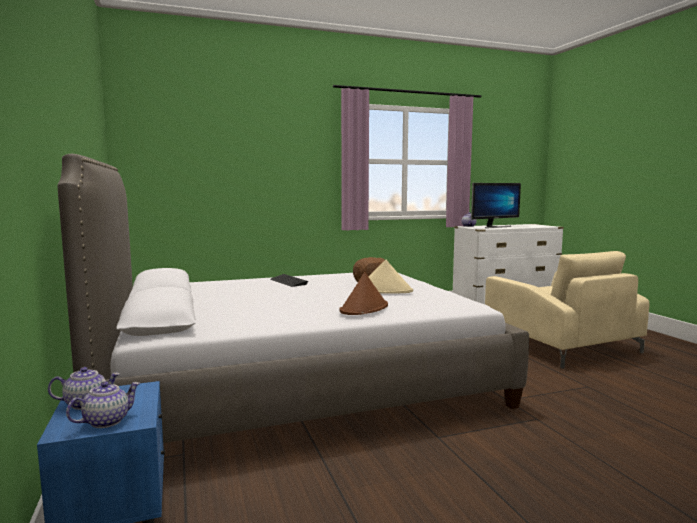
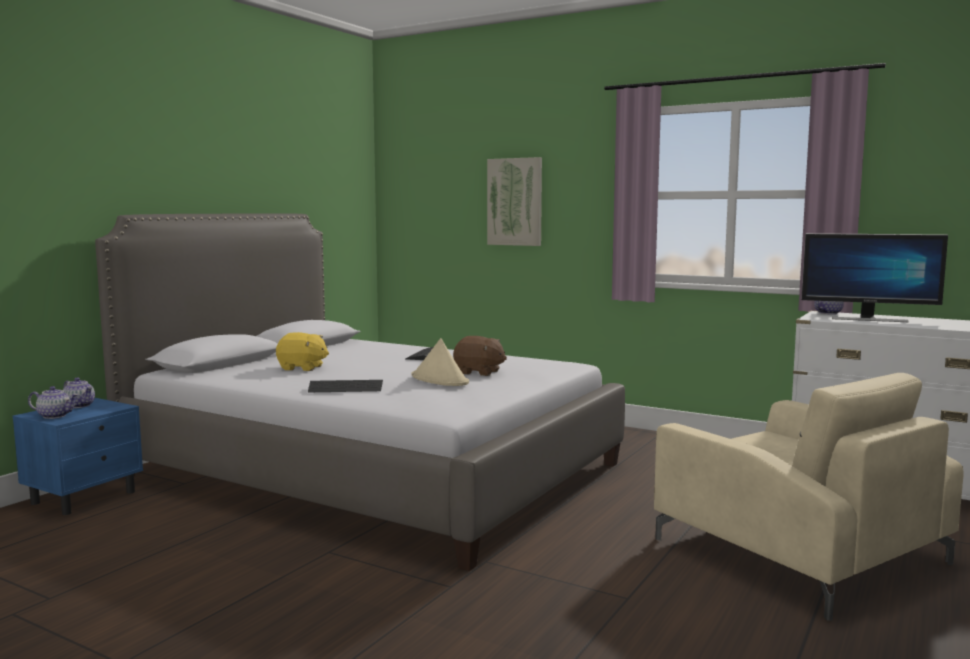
camera: 50 degrees right, 0 degrees up
(255, 306) = (302, 368): none -> yellow plush toy
(257, 163) = (515, 202): none -> picture
(364, 308) = (345, 388): brown hat -> keyboard
(559, 343) = (797, 550): beige armchair -> beige armchair turned 60 degrees counterclockwise

